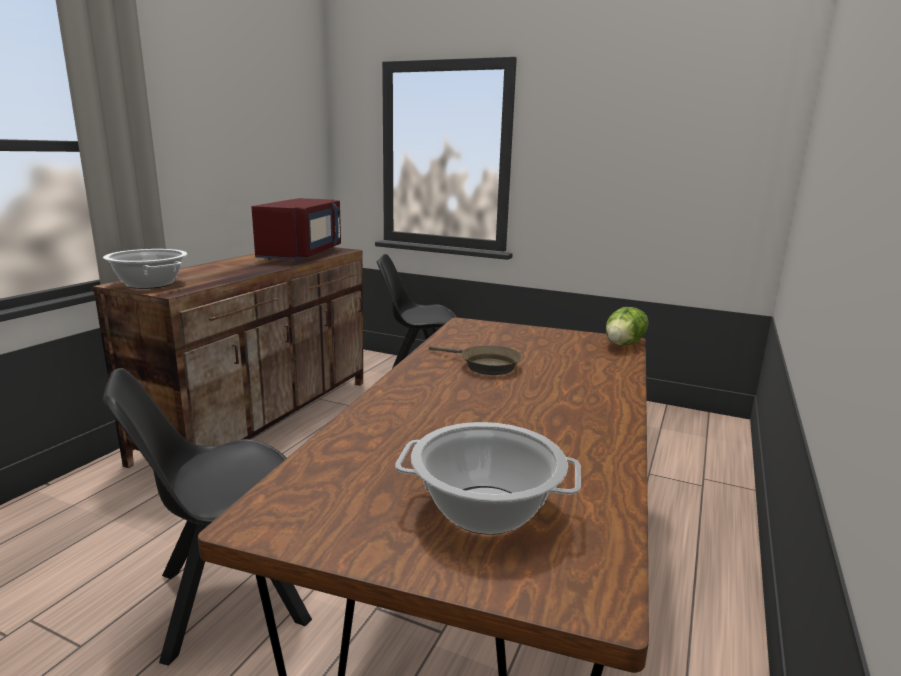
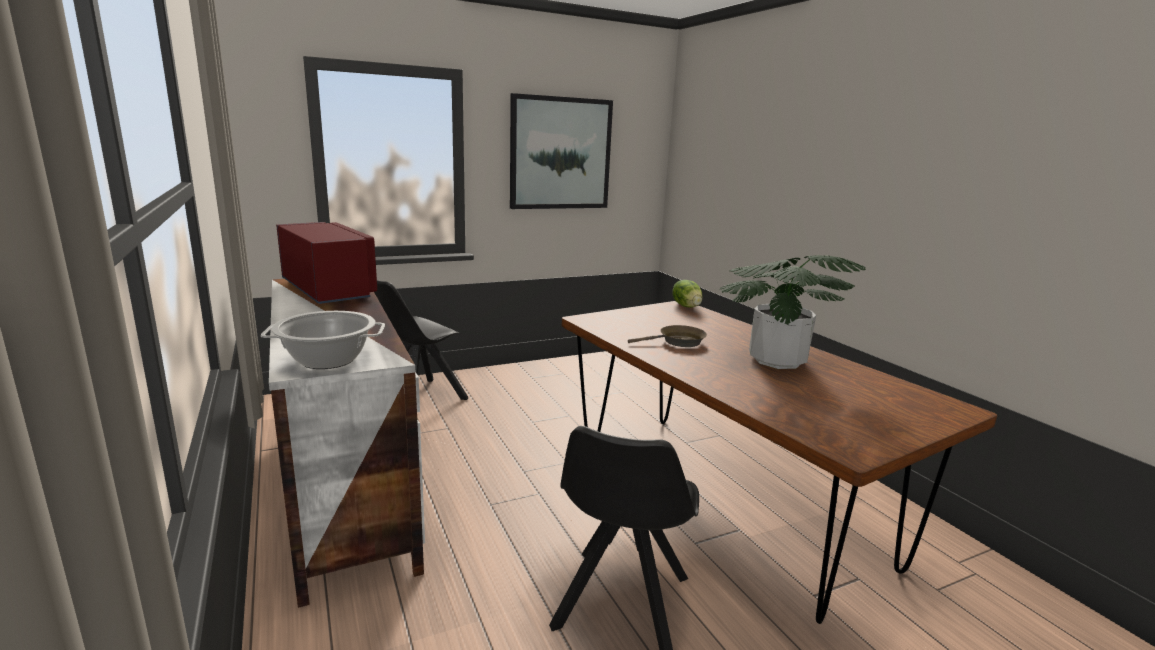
camera: 50 degrees left, 0 degrees up
(265, 418) = (348, 489): brown cabinet -> white cabinet
(485, 510) = (875, 402): cooking pot -> none
(529, 420) = (776, 361): none -> potted plant
(625, 146) = (560, 153): none -> picture

